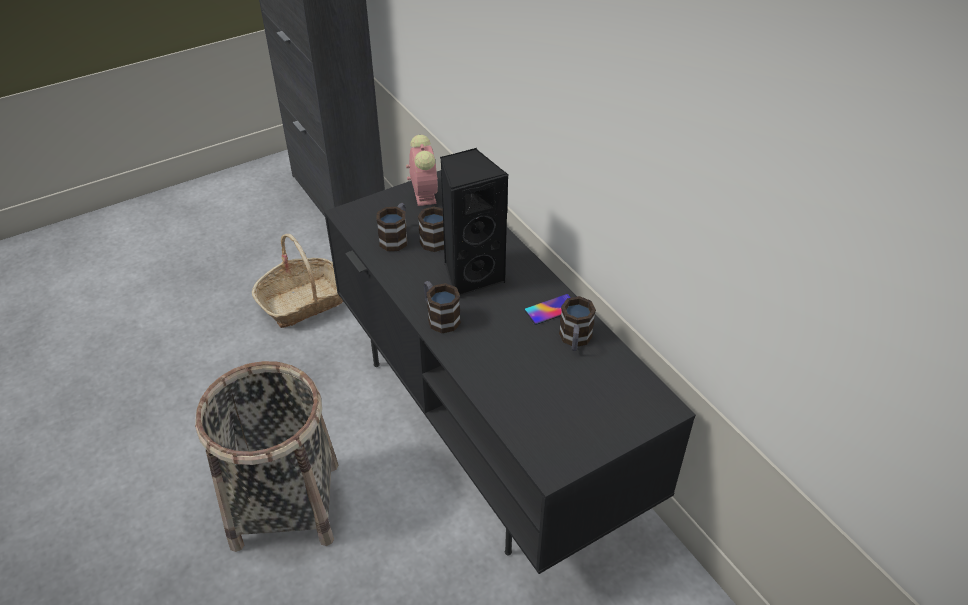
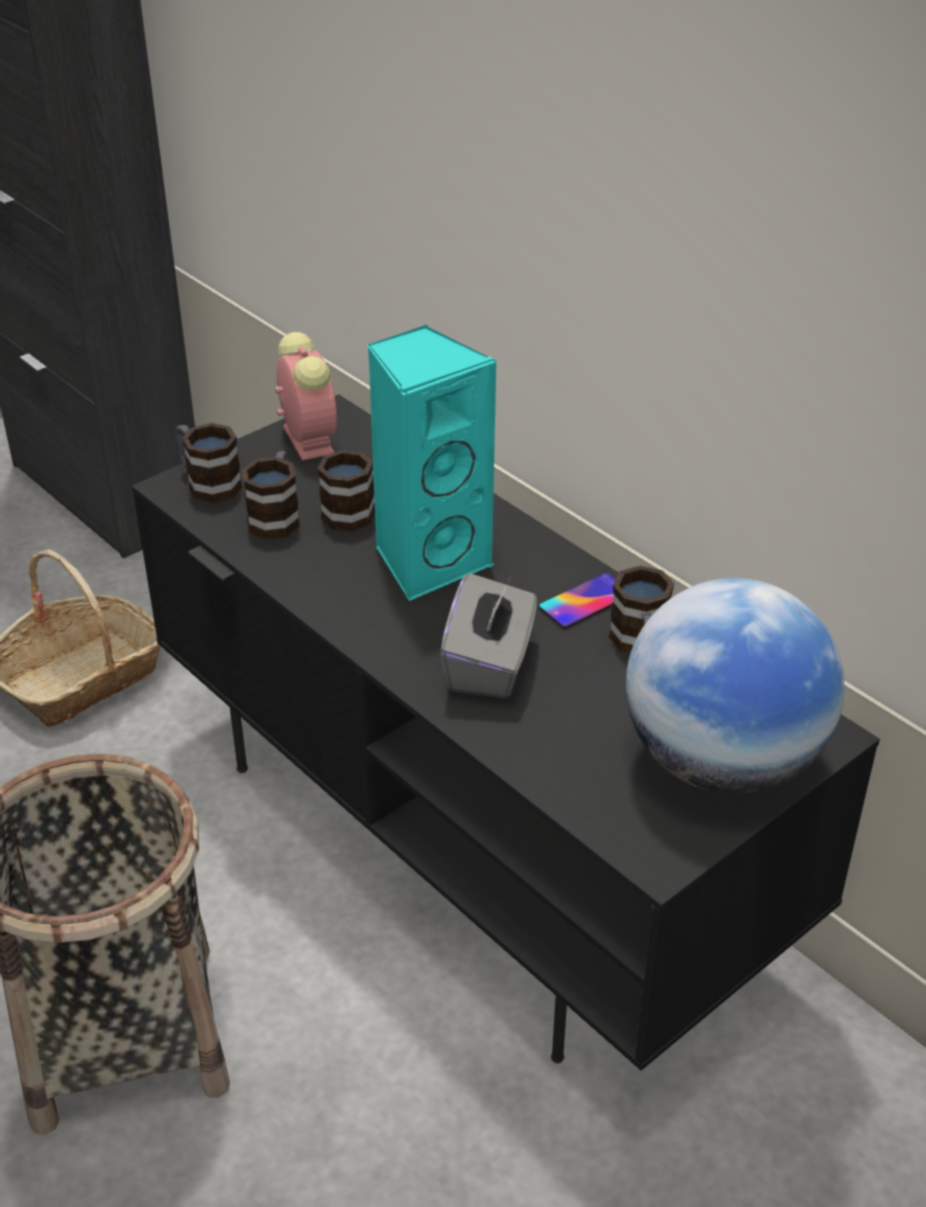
camera: 10 degrees left, 5 degrees down
(440, 317) = (391, 635): mug -> mug (207, 482)
(471, 275) = (429, 561): black speaker -> turquoise speaker
(489, 341) = (490, 665): none -> grey tissue box
(602, 416) = (721, 762): none -> globe

